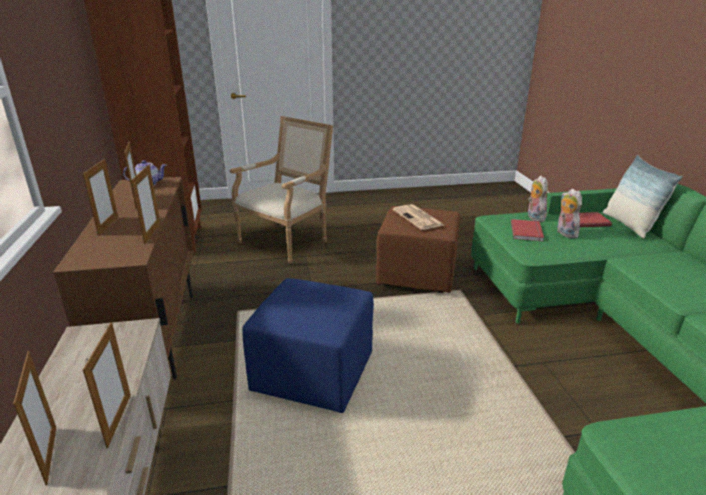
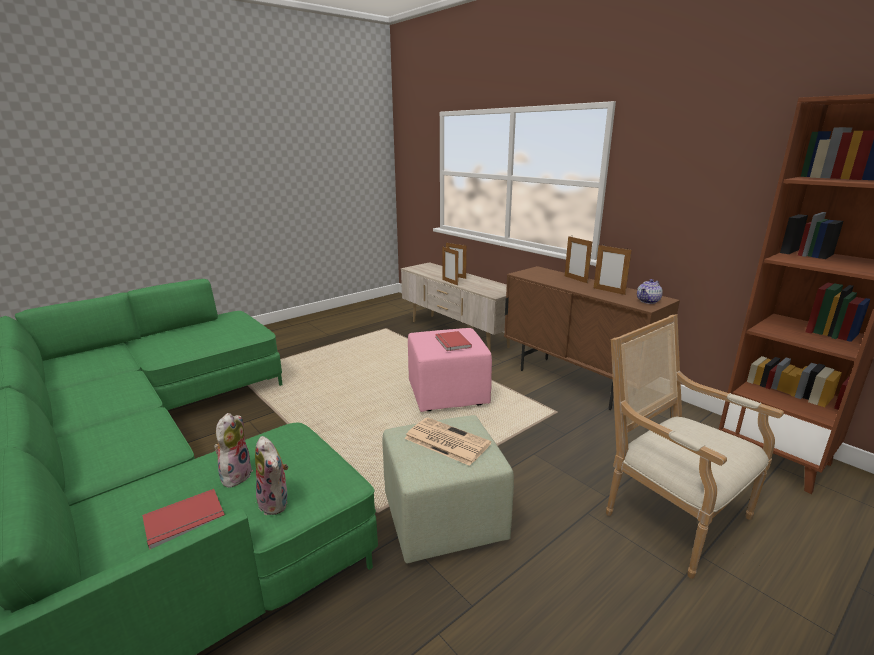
camera: 150 degrees right, 5 degrees down
(152, 233) = (542, 281): picture frame -> none
(287, 241) = (669, 514): armchair -> armchair turned 135 degrees clockwise
(312, 375) = (448, 394): blue ottoman -> pink ottoman
(418, 275) = (442, 520): brown ottoman -> green ottoman
(527, 231) = (290, 460): red book -> red book (451, 342)
(564, 233) = (235, 474): plush toy -> plush toy turned 120 degrees counterclockwise
(629, 225) = (101, 539): pillow -> none

